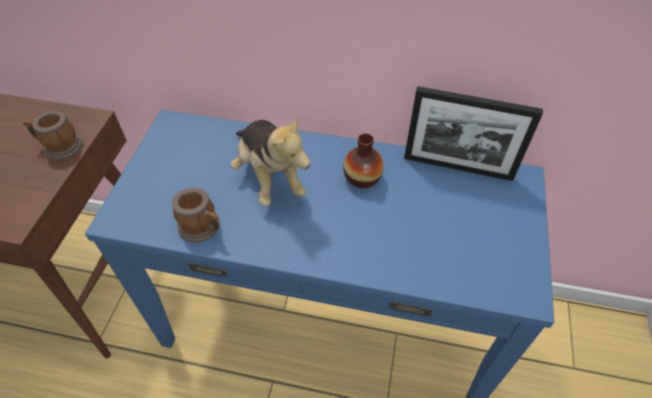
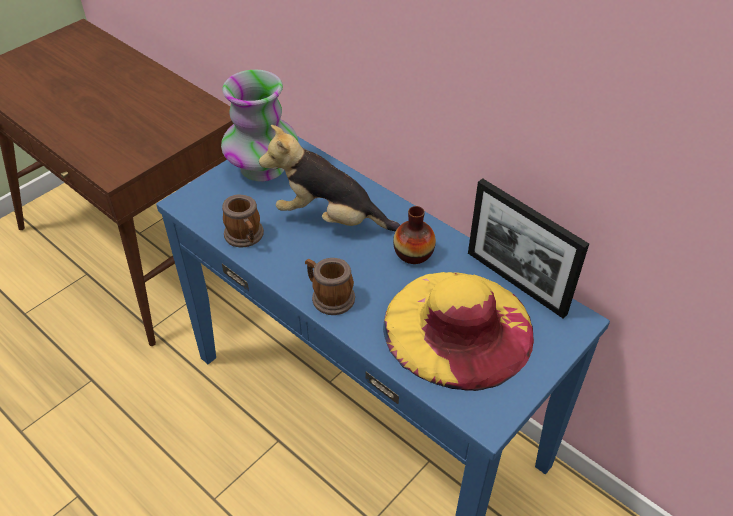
camera: 30 degrees right, 5 degrees down
(59, 147) = (181, 128): mug -> mug (329, 297)
(172, 154) = (263, 168): none -> vase
(269, 176) = (330, 218): plush toy -> plush toy turned 105 degrees clockwise
(445, 225) = (458, 327): none -> yellow hat

